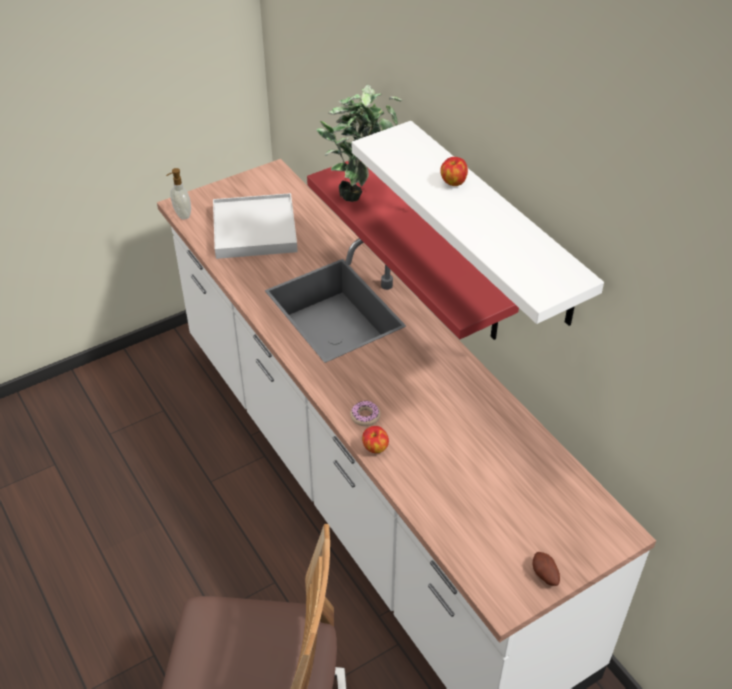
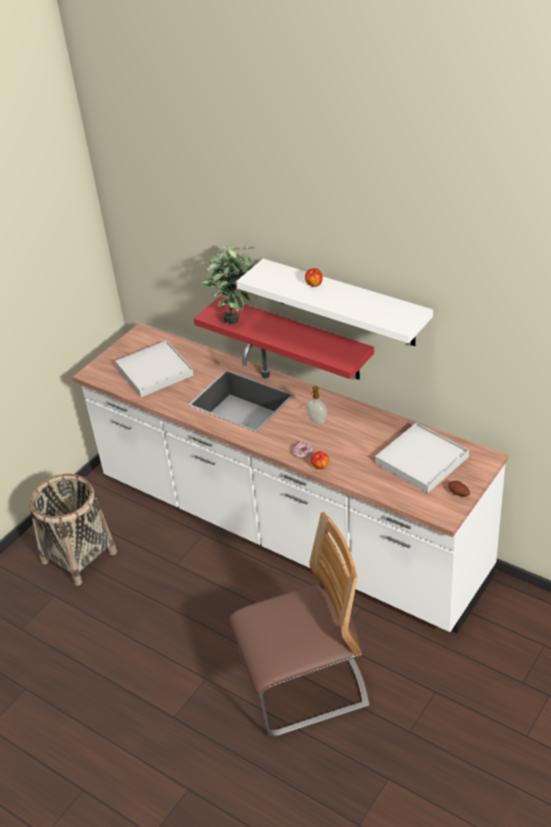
camera: 20 degrees left, 5 degrees down
(111, 425) = (79, 556): none -> basket
(182, 215) = (96, 378): soap dispenser -> soap dispenser (317, 421)
(521, 497) = (421, 460): none -> white tray

